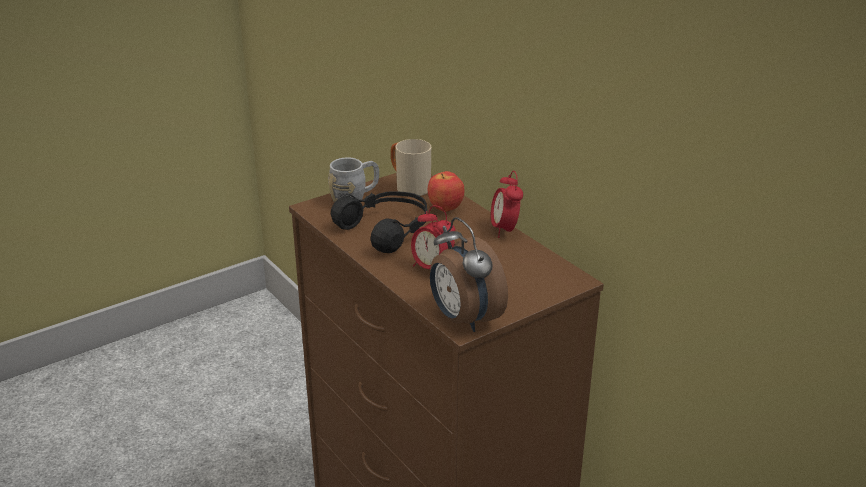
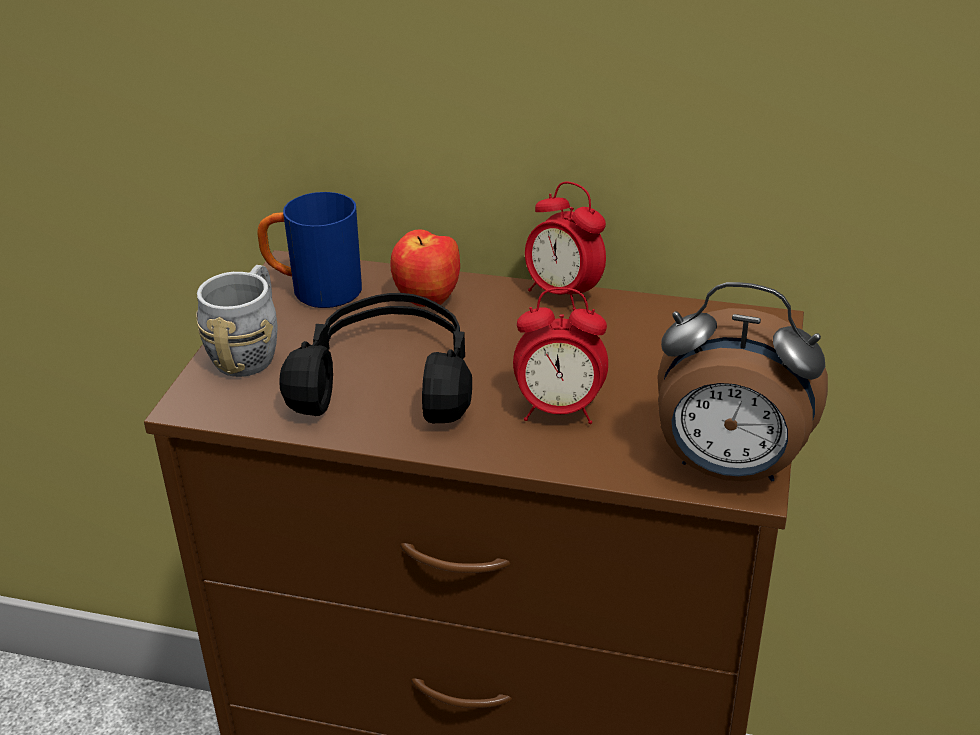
camera: 40 degrees left, 5 degrees up
(408, 187) = (314, 291): beige mug -> blue mug

